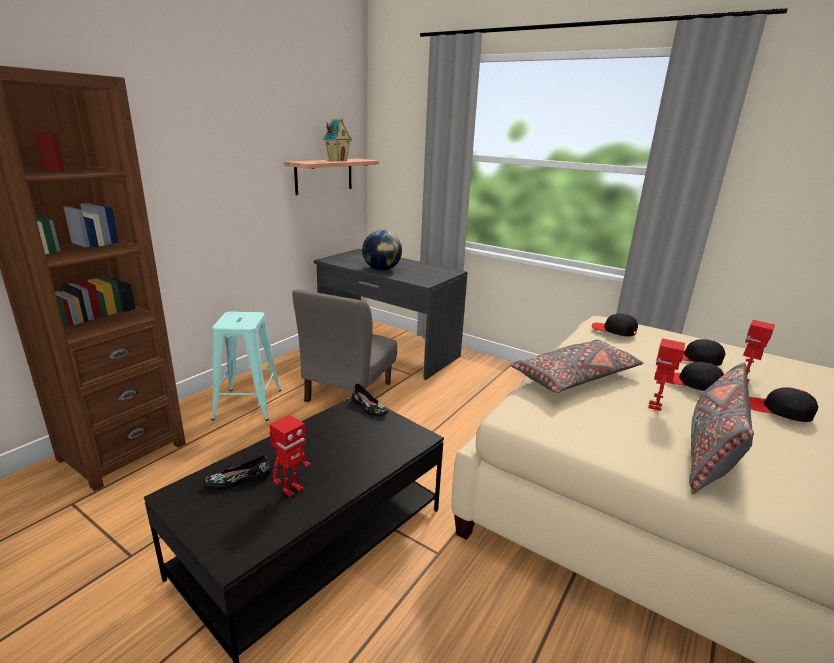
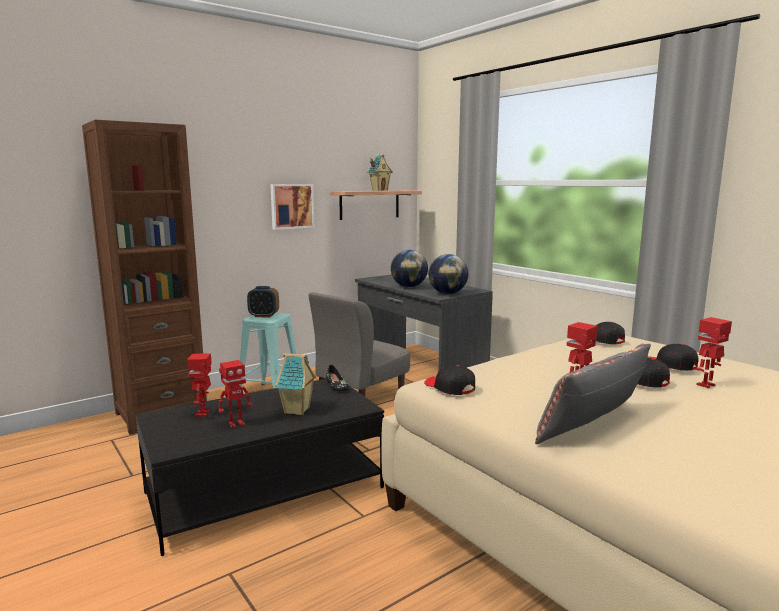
camera: 20 degrees right, 10 degrees down
(235, 319) = (264, 316): none -> alarm clock
(238, 479) = (203, 414): black shoe -> toy robot
(244, 181) = (291, 206): none -> picture
(351, 454) = (297, 411): none -> toy house
(429, 277) = (447, 293): none -> globe
(575, 378) = (517, 368): grey pillow -> none
(778, 410) = (716, 407): black cap -> black cap (449, 388)

